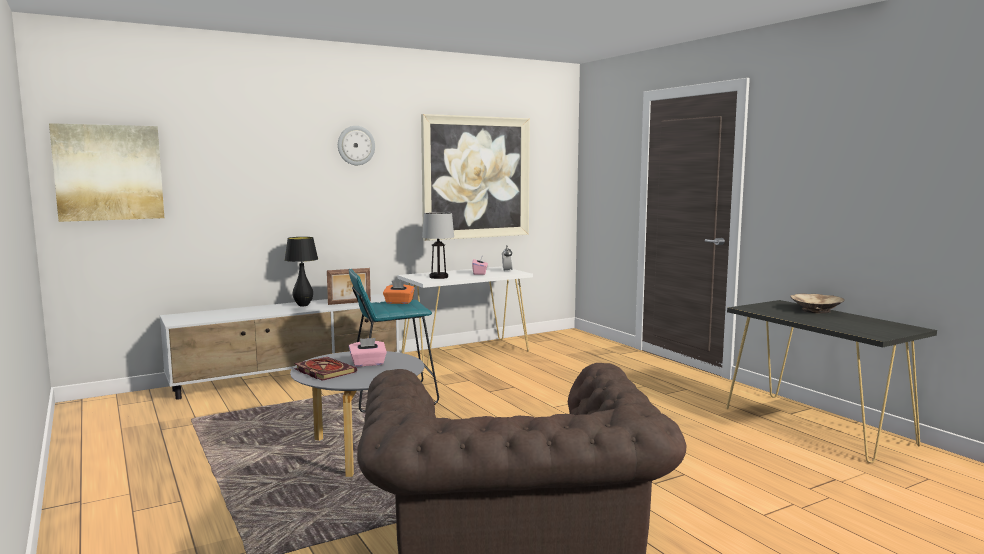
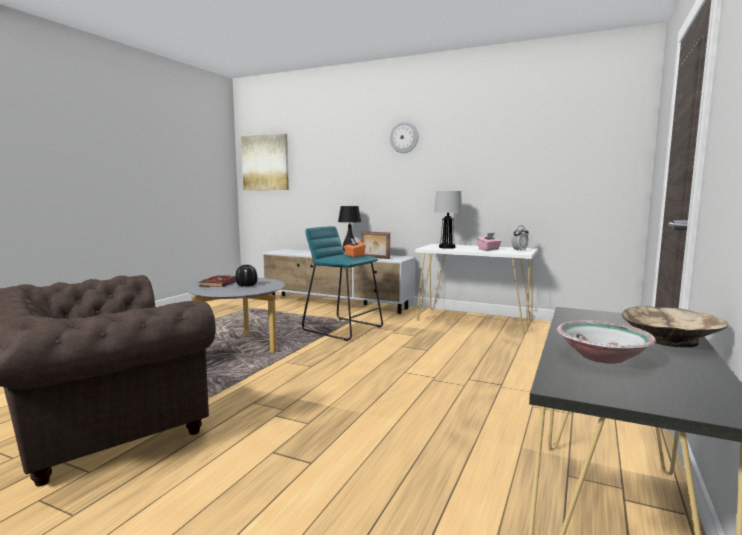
camera: 55 degrees right, 0 degrees up
(368, 364) = (246, 285): pink tissue box -> black vase
(476, 177) = (514, 160): picture -> none
(836, 323) = (601, 356): none -> bowl

